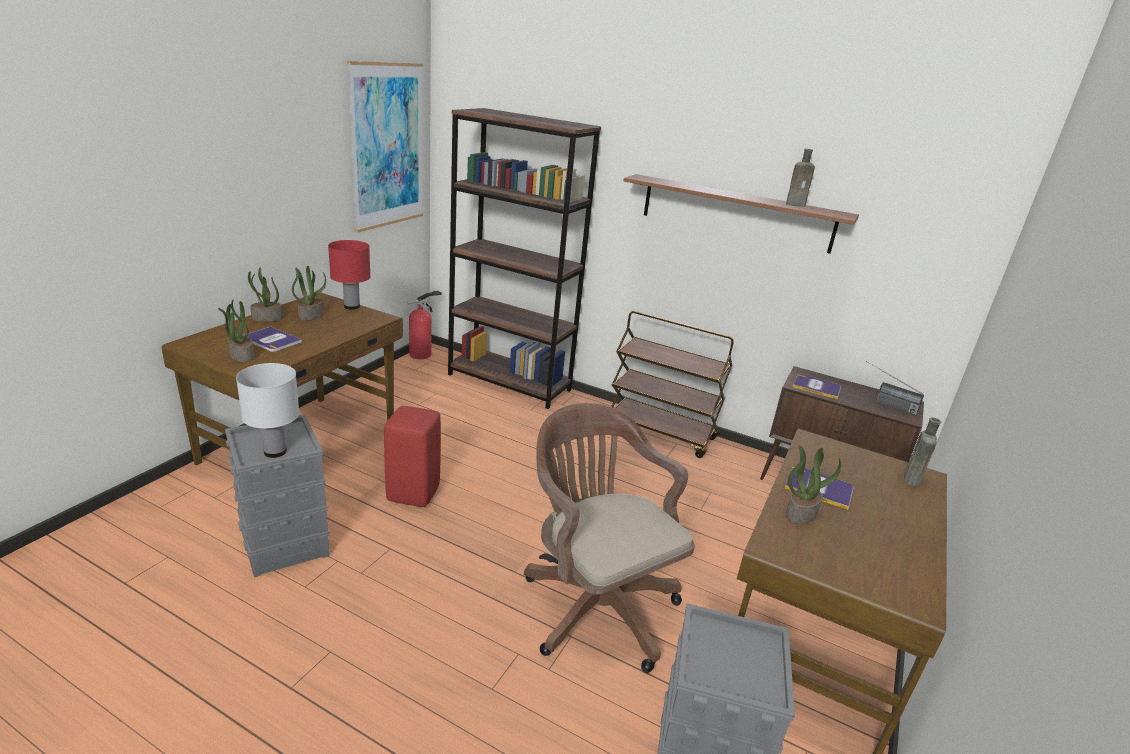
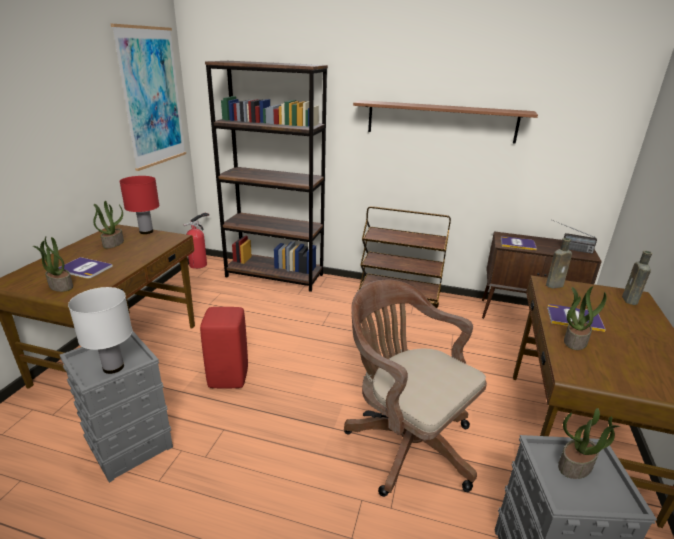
camera: 10 degrees left, 0 degrees up
(267, 318) = (74, 251): potted plant -> potted plant (575, 466)
(796, 205) = (489, 109): brown bottle -> brown bottle (555, 285)

